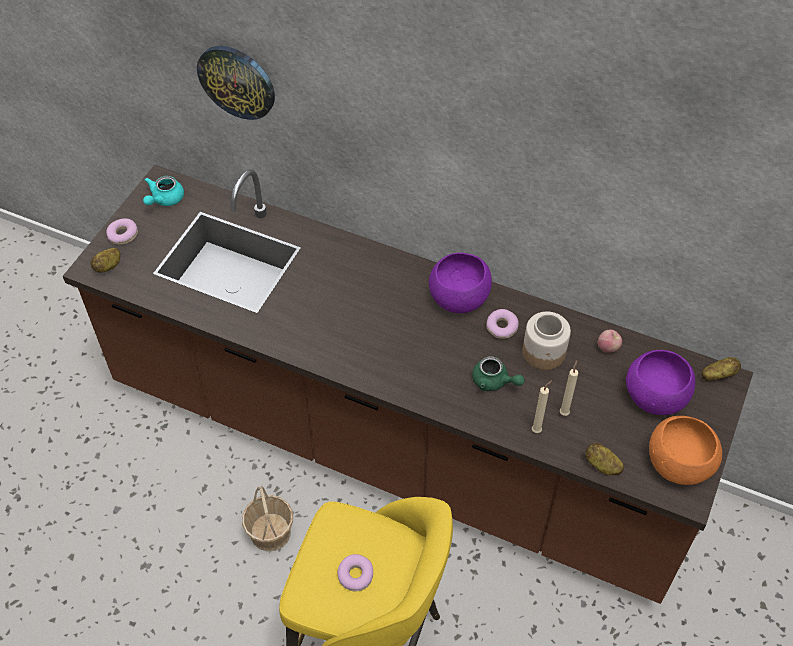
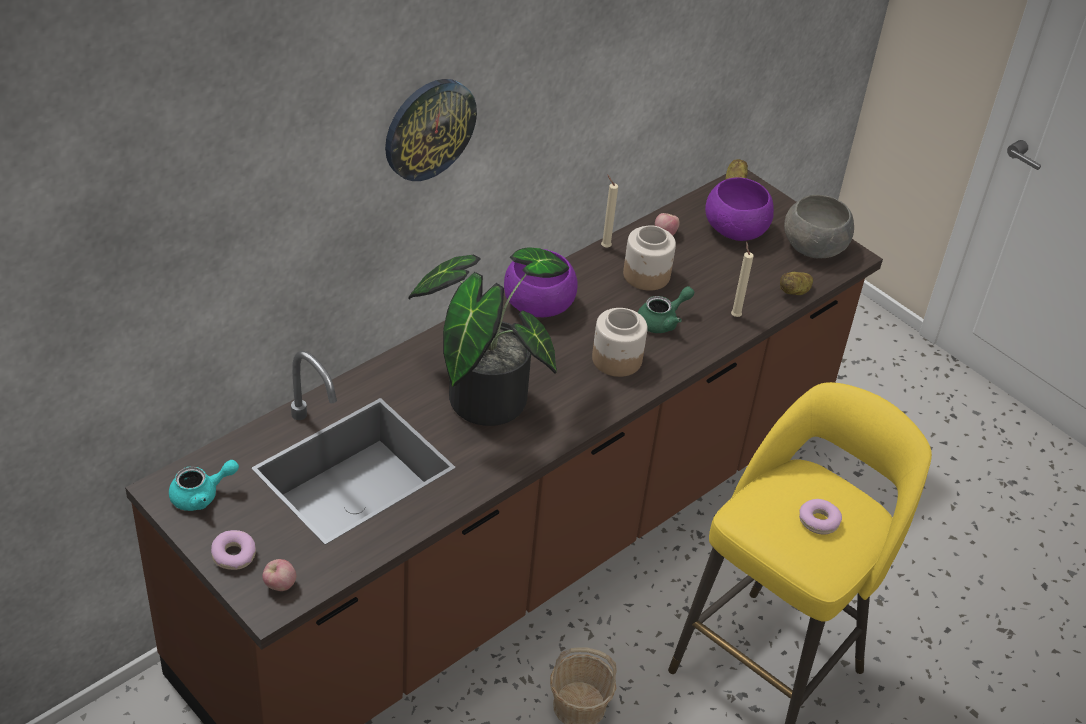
camera: 70 degrees left, 10 degrees down
(108, 266) = (280, 585): potato -> apple
(164, 199) = (201, 495): turquoise teapot -> turquoise teapot turned 75 degrees counterclockwise
(237, 81) = (244, 256): wall clock -> wall clock (429, 128)
(340, 301) = (484, 393): none -> potted plant
(427, 366) = (616, 359): none -> jar
(501, 327) = (598, 290): donut -> none
(564, 412) = (724, 290): beige candle -> beige candle (604, 246)
(679, 463) = (814, 246): orange bowl -> grey bowl

